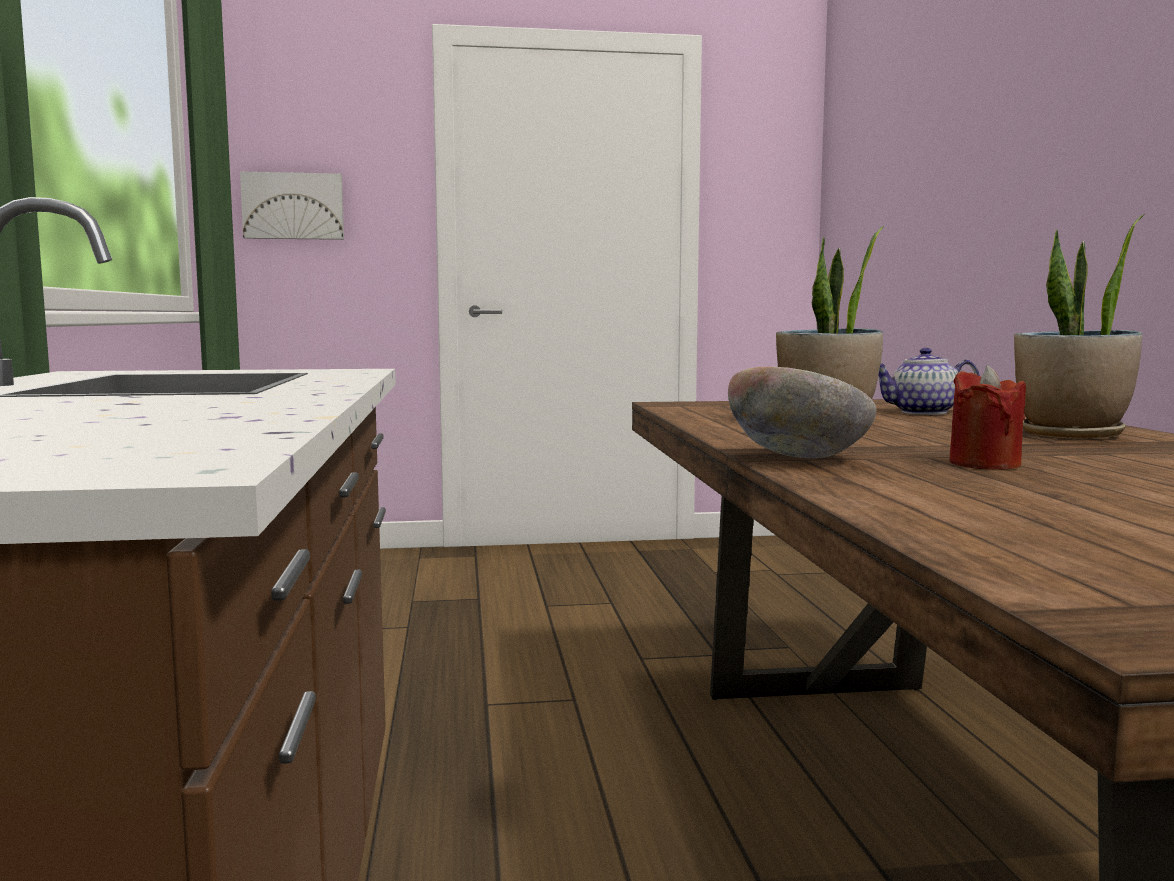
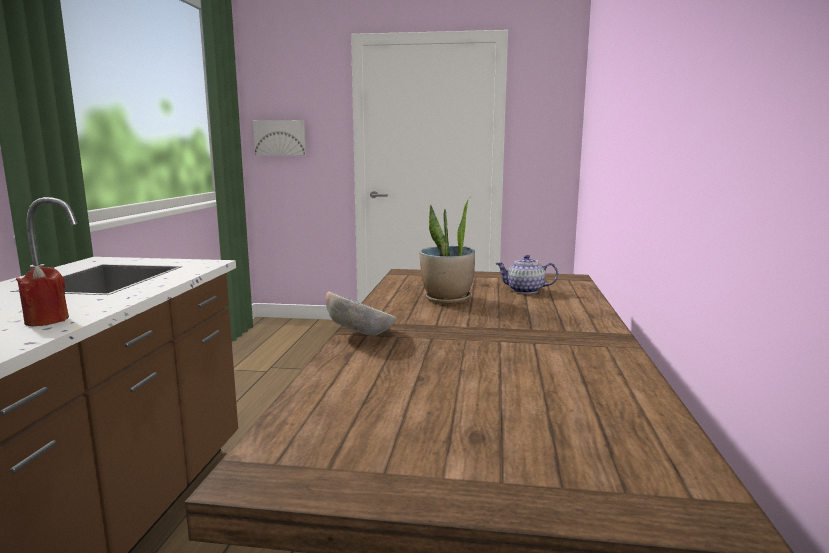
camera: 15 degrees right, 5 degrees up
(984, 464) = (444, 348): red candle -> red candle (46, 320)
(1071, 434) = (557, 321): potted plant -> none

